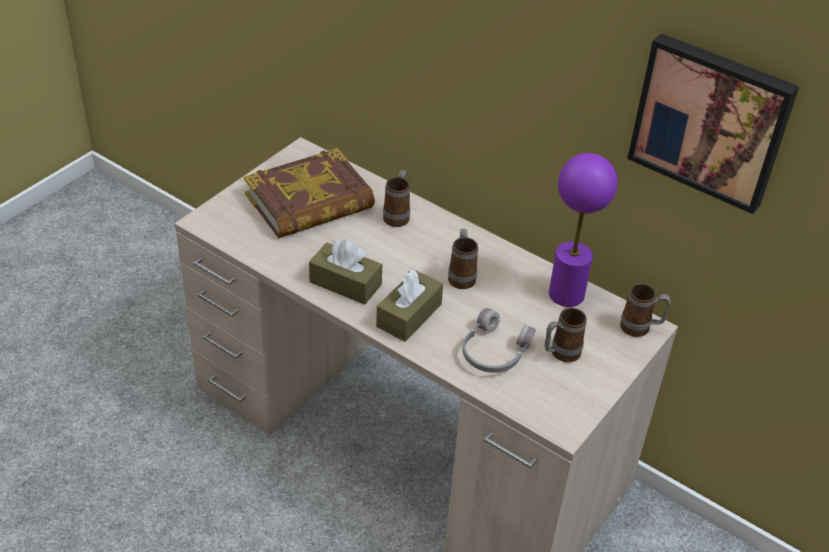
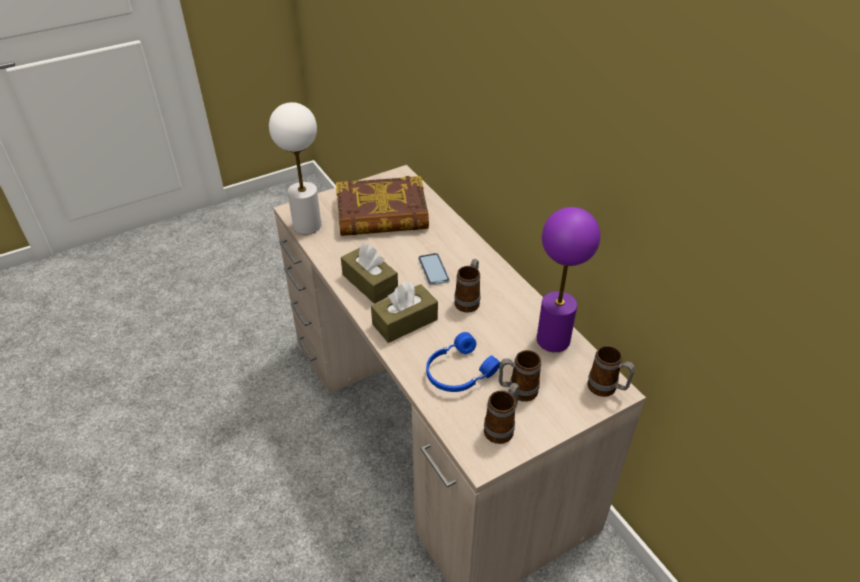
camera: 25 degrees right, 0 degrees up
(231, 236) = (307, 226): none -> white table lamp
(398, 215) = (445, 239): mug -> mug (502, 428)
(405, 252) = (433, 270): none -> phone
(493, 351) = (458, 372): grey headphones -> blue headphones
(711, 120) = (691, 193): picture -> none

